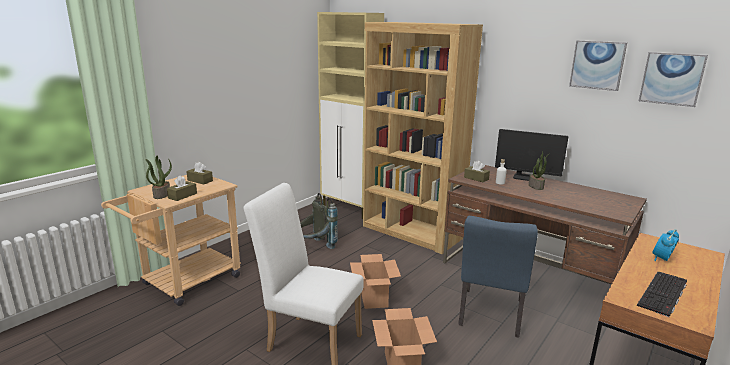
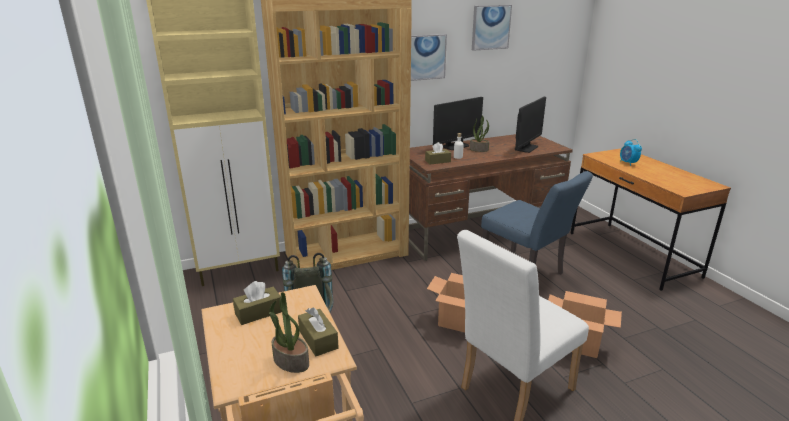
camera: 60 degrees left, 5 degrees up
(584, 202) = (526, 148): none -> monitor
(664, 294) = (678, 179): keyboard -> none
(671, 79) = (539, 32): picture -> picture (425, 57)

